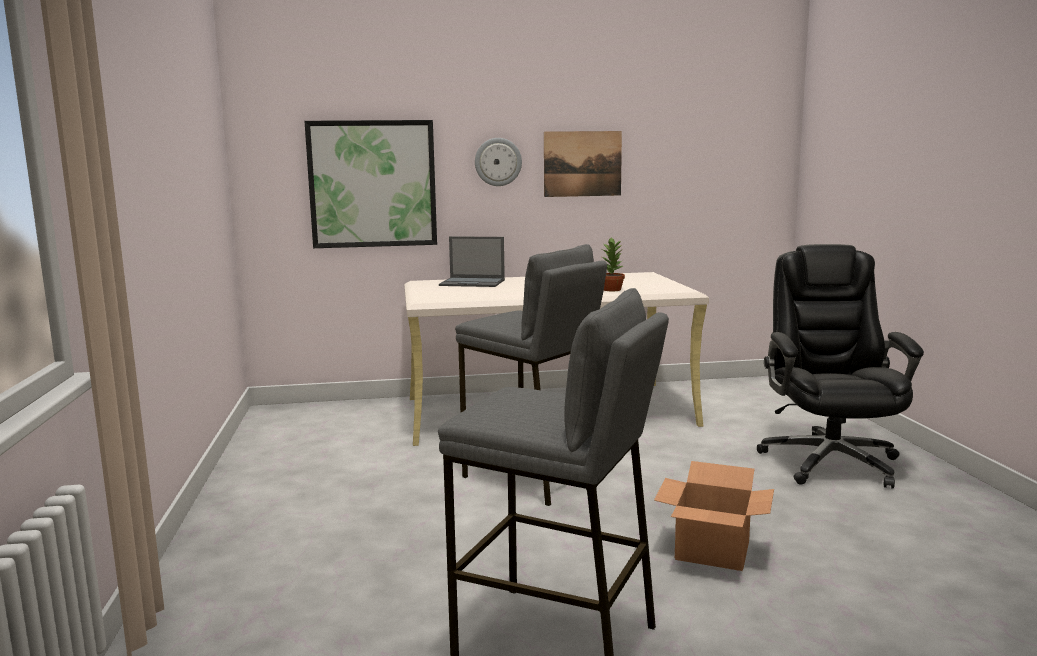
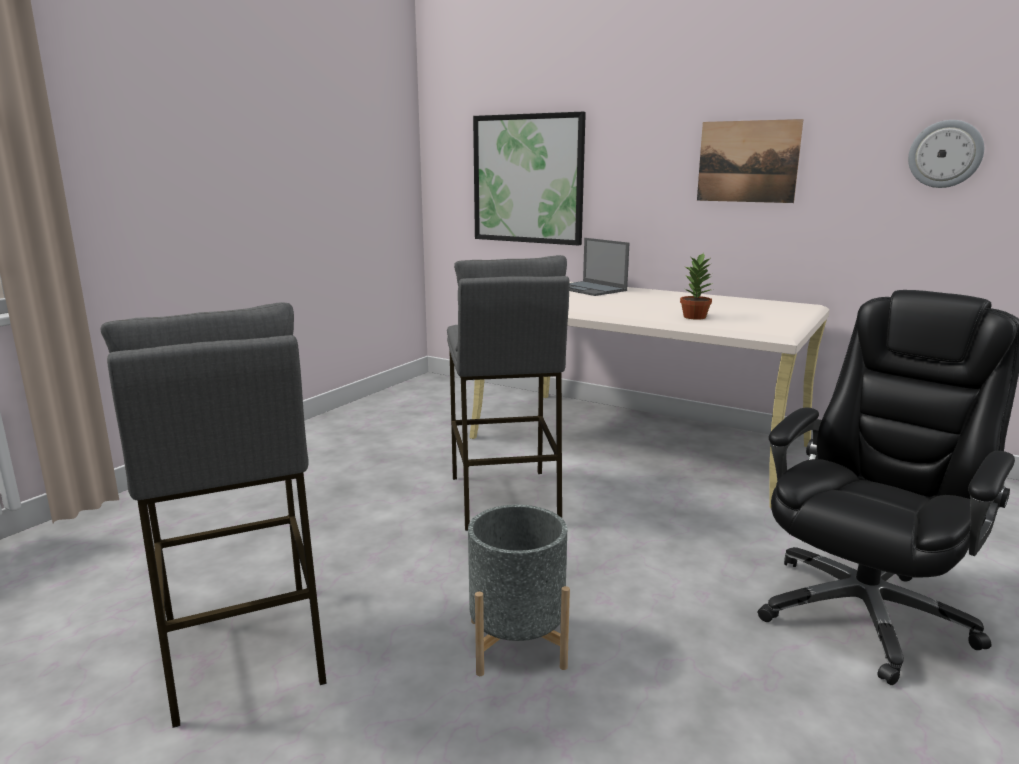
camera: 40 degrees right, 5 degrees up
(498, 162) = (649, 158): wall clock -> wall clock (945, 154)
(713, 550) = (517, 643): cardboard box -> grey planter

